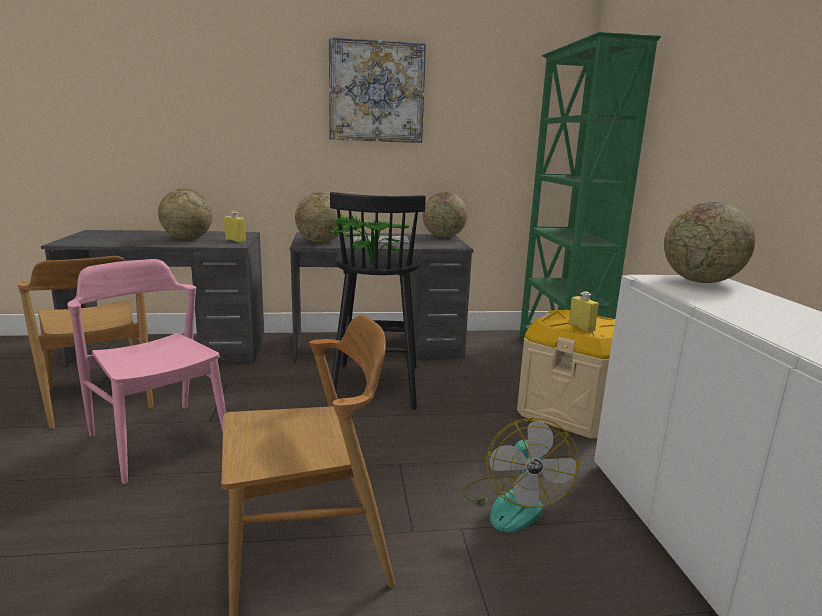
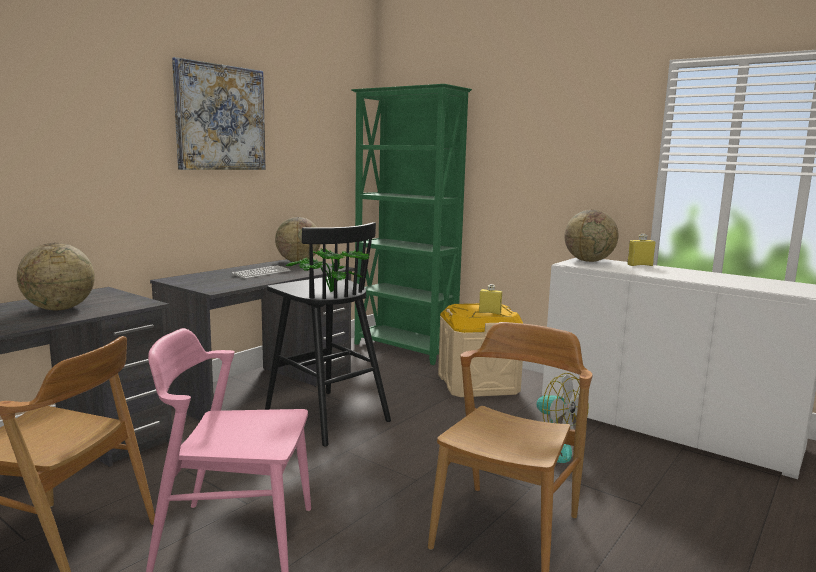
camera: 45 degrees left, 5 degrees down
(235, 240) = (125, 299): yellow bottle -> yellow bottle (640, 265)
(320, 242) = (217, 284): globe -> none

